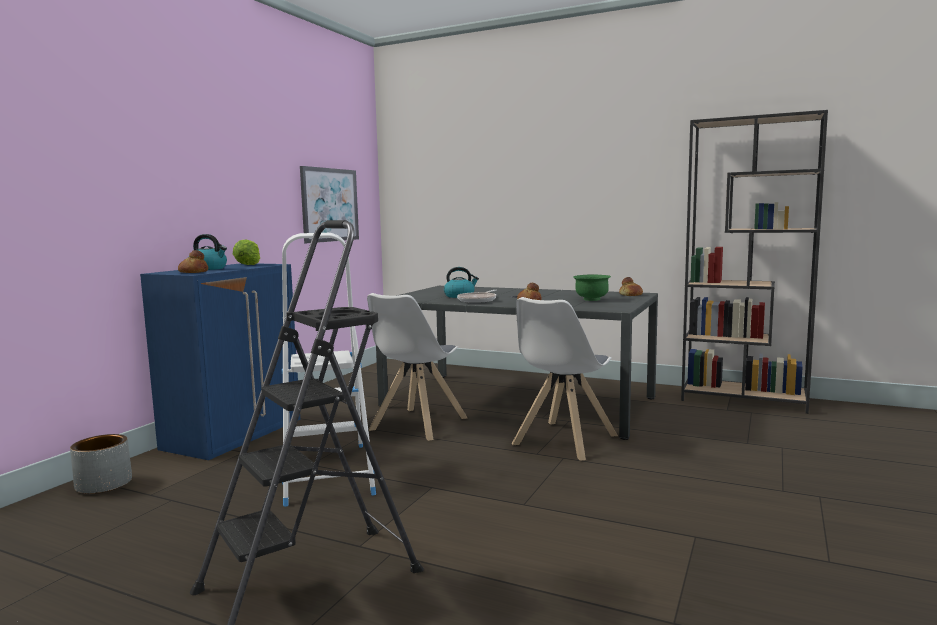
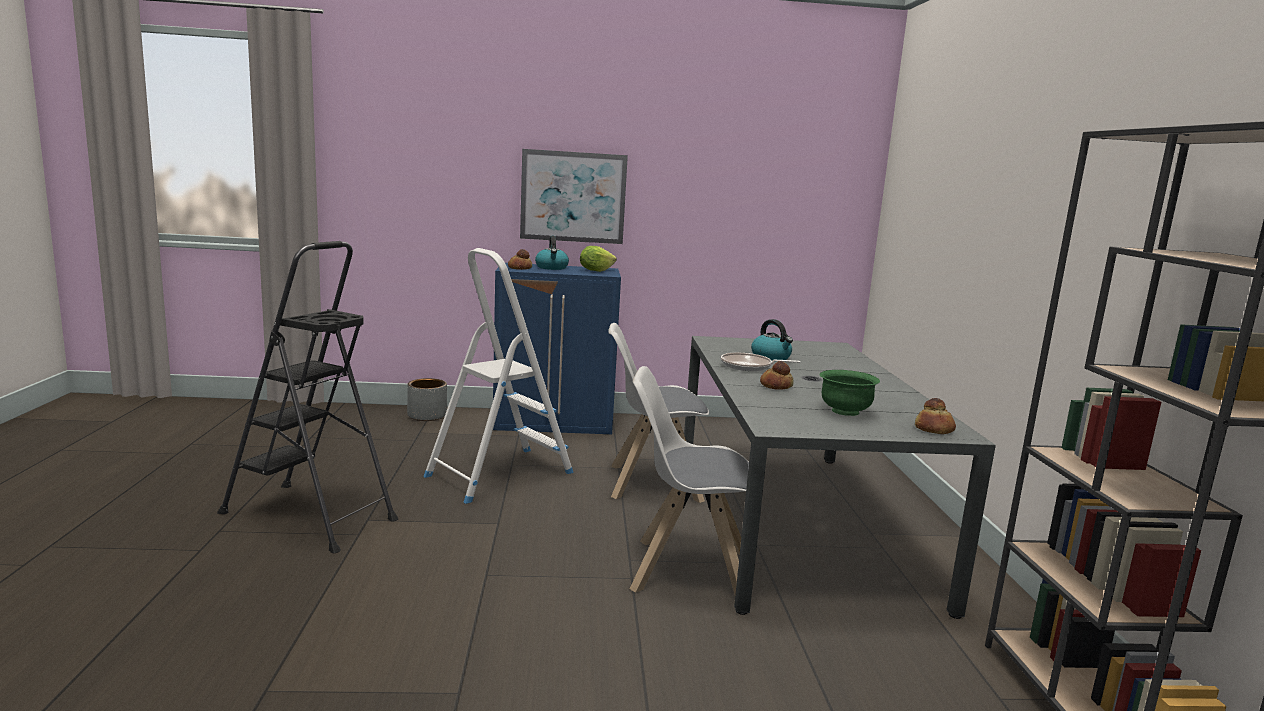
camera: 60 degrees right, 5 degrees up
(329, 205) = (771, 218): picture -> picture (573, 197)

